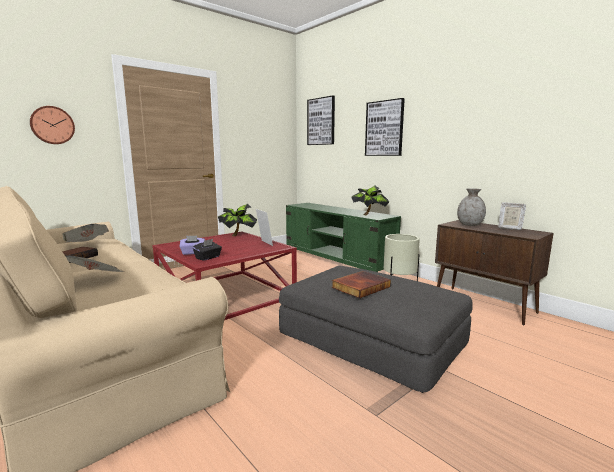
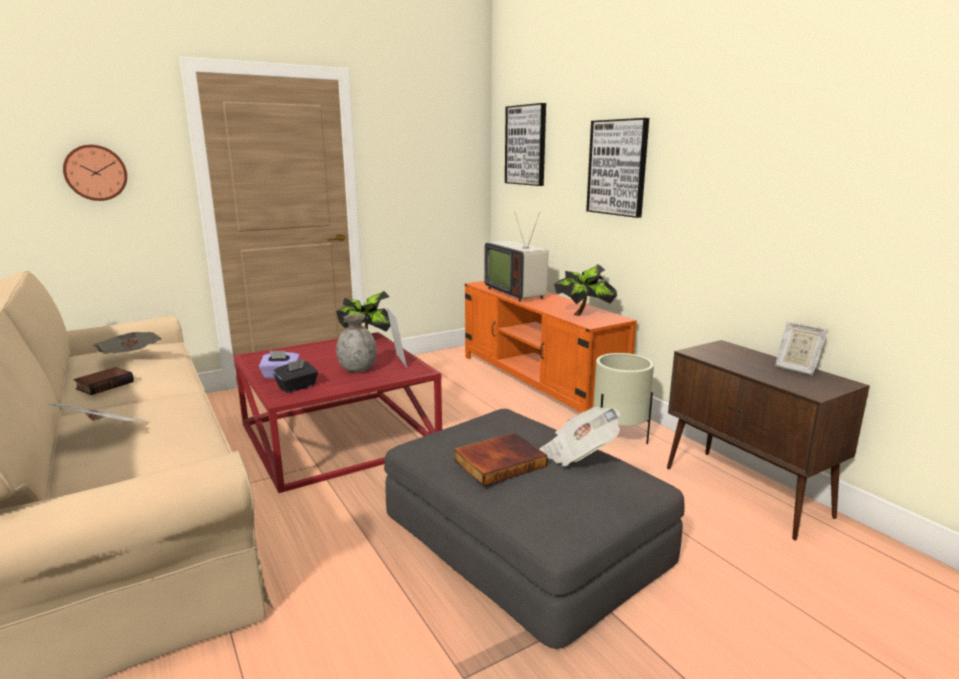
camera: 10 degrees right, 5 degrees up
(321, 207) = (517, 293): none -> television
(337, 261) = (538, 381): green tv stand -> orange tv stand
(404, 280) = (578, 454): none -> newspaper
(470, 225) = (730, 355): grey vase -> grey vase (358, 369)

